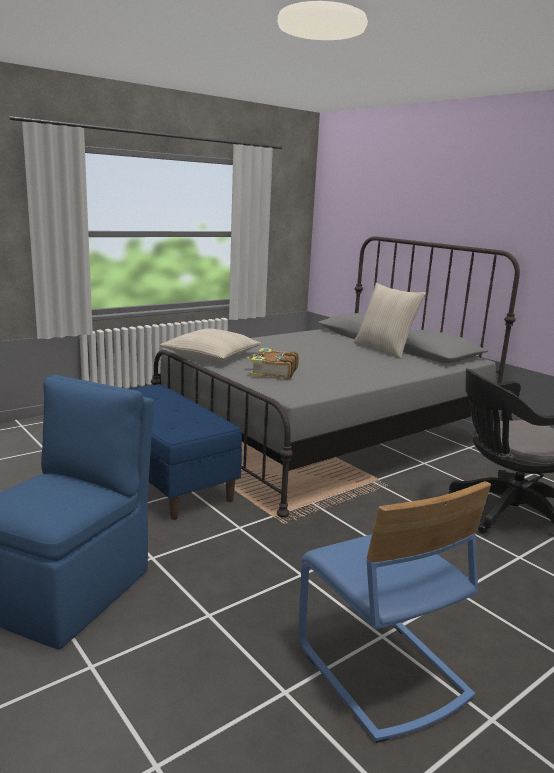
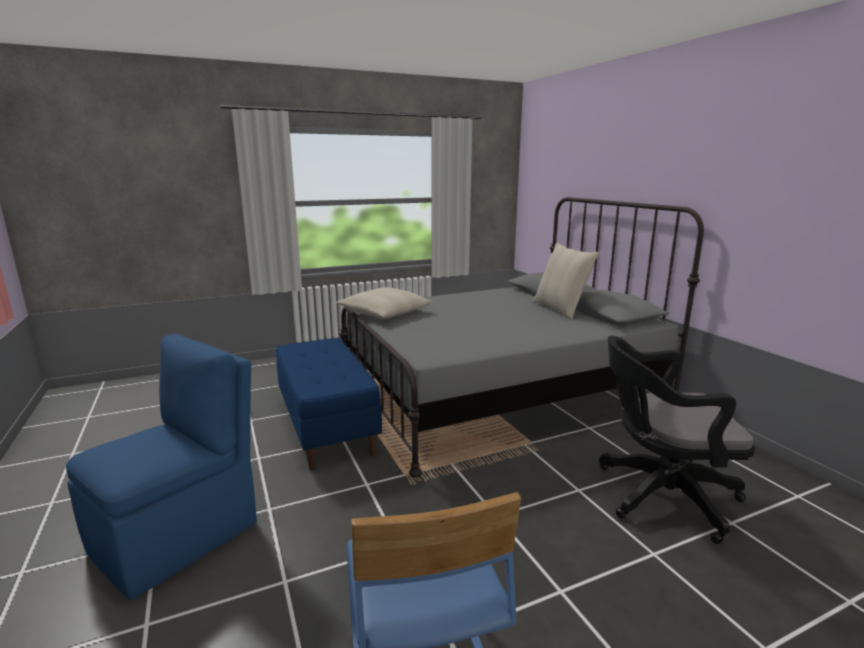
camera: 15 degrees right, 0 degrees up
(273, 372) = (429, 331): book -> none

